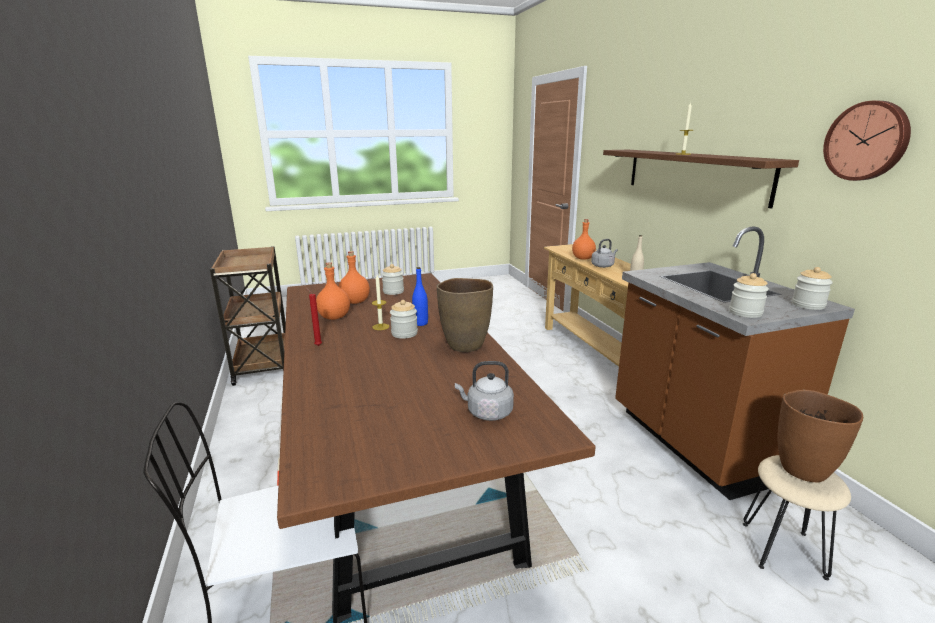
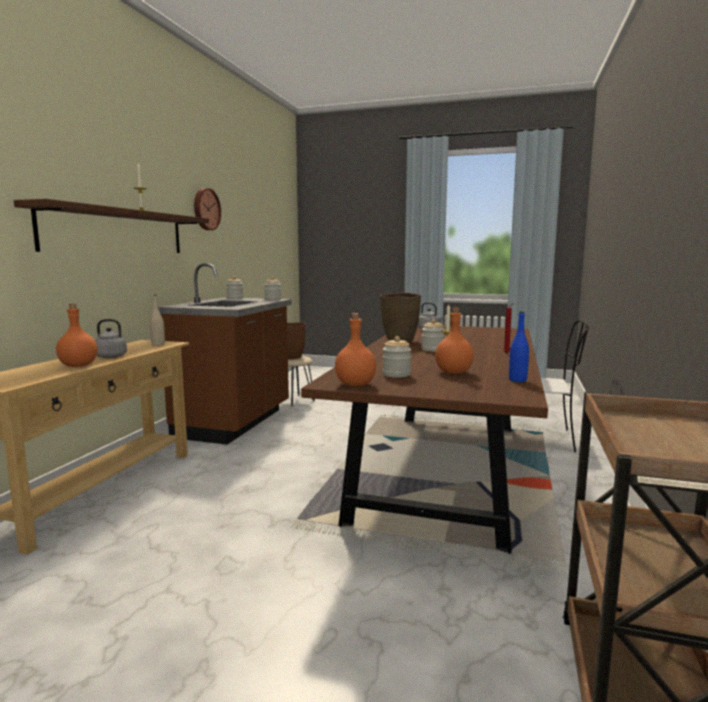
camera: 145 degrees left, 10 degrees down
(335, 317) = (484, 365): orange bottle -> orange bottle (354, 384)
(420, 323) = (411, 352): blue bottle -> blue bottle (517, 380)

